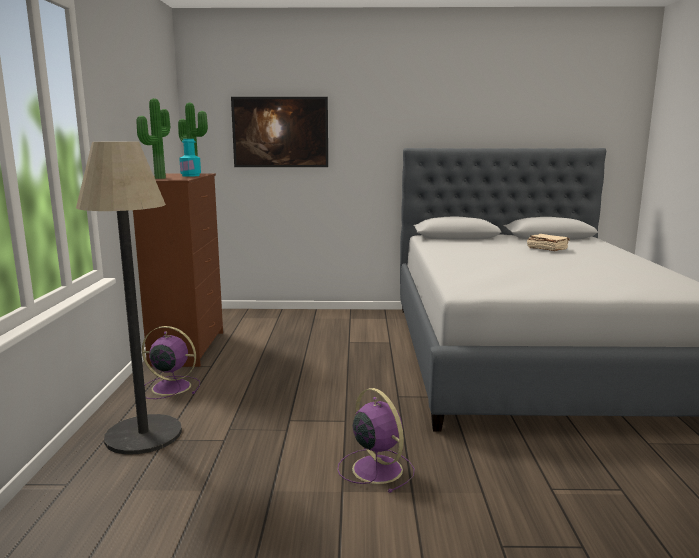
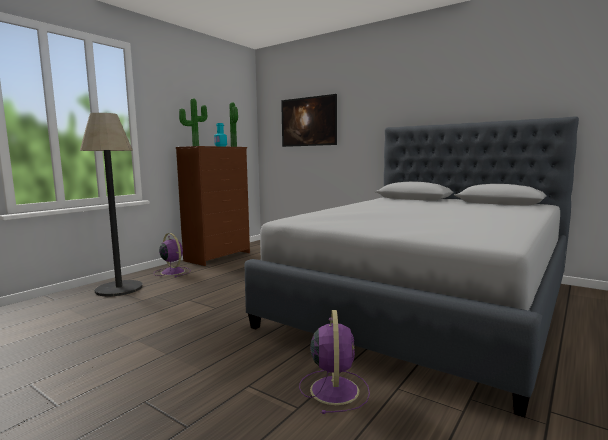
camera: 35 degrees right, 5 degrees down
(375, 468) = (176, 335): purple fan -> purple fan (334, 389)
(546, 249) = (461, 208): beige book -> none

